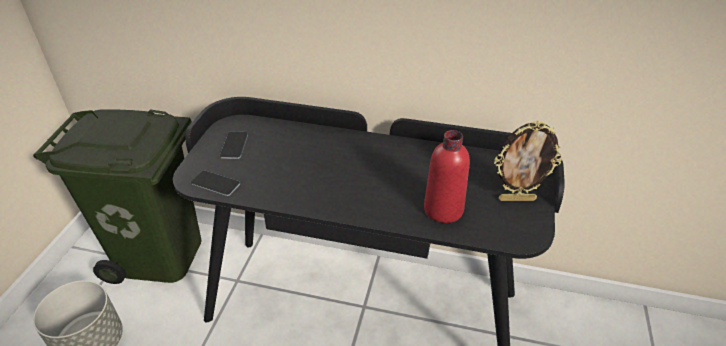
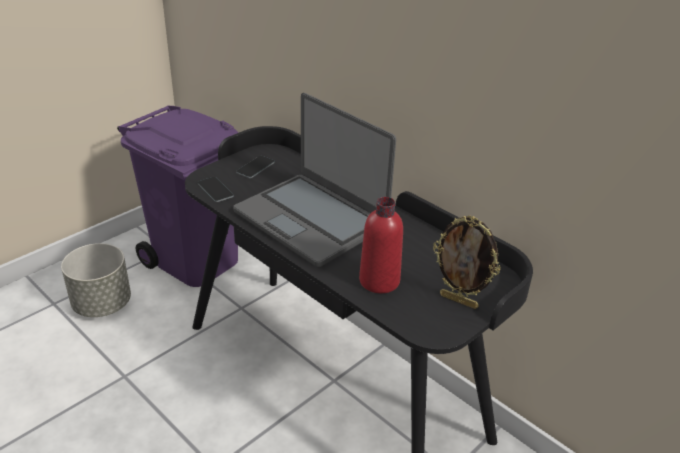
camera: 30 degrees right, 5 degrees down
(159, 256) = (195, 261): green trash can -> purple trash can
(333, 176) = (311, 219): none -> laptop

